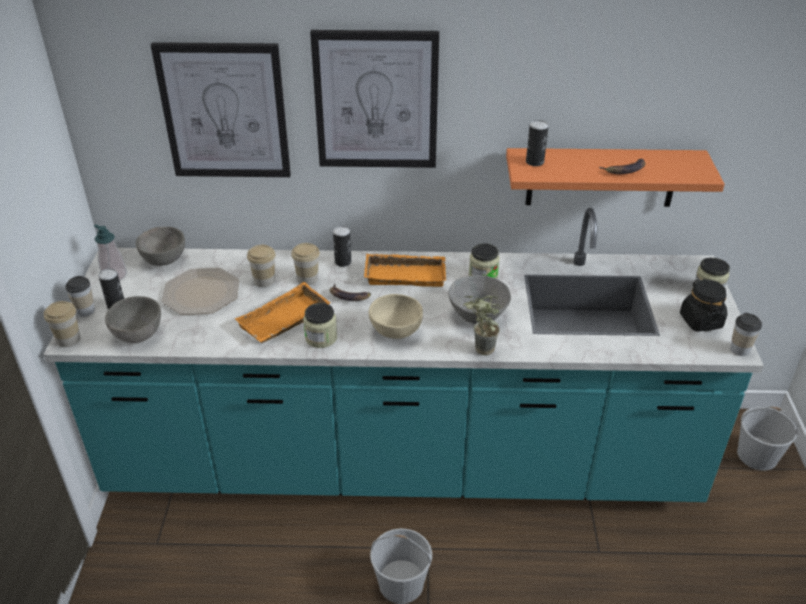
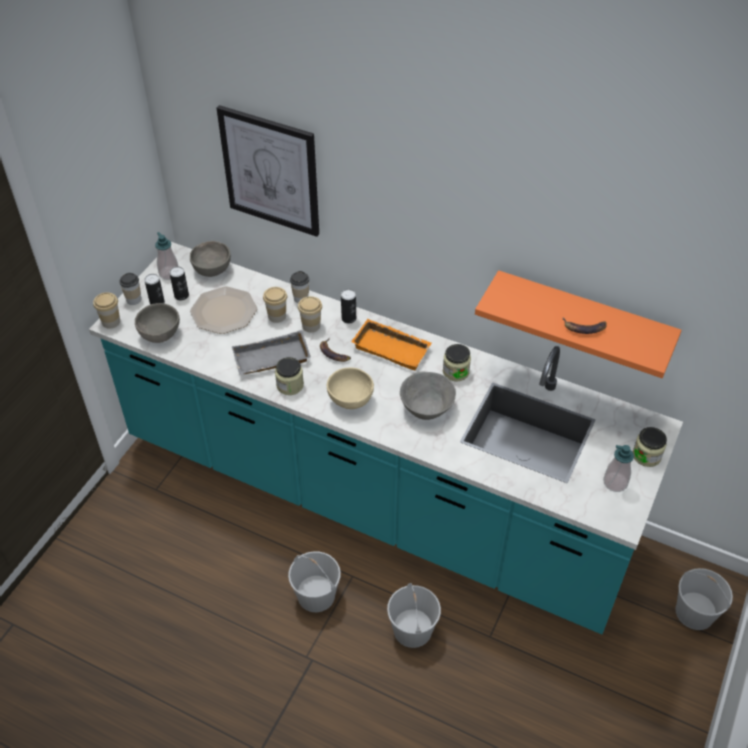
camera: 25 degrees right, 10 degrees up
(284, 321) = (271, 360): orange tray -> grey tray
(376, 100) = (390, 199): picture -> none
(478, 350) = (404, 441): potted plant -> none
(522, 577) = (413, 630): none -> white bucket
(534, 162) = (510, 294): can -> can (181, 295)
(700, 321) = (615, 482): black jar -> soap dispenser
(739, 349) = (628, 522): cup -> cup (301, 298)

